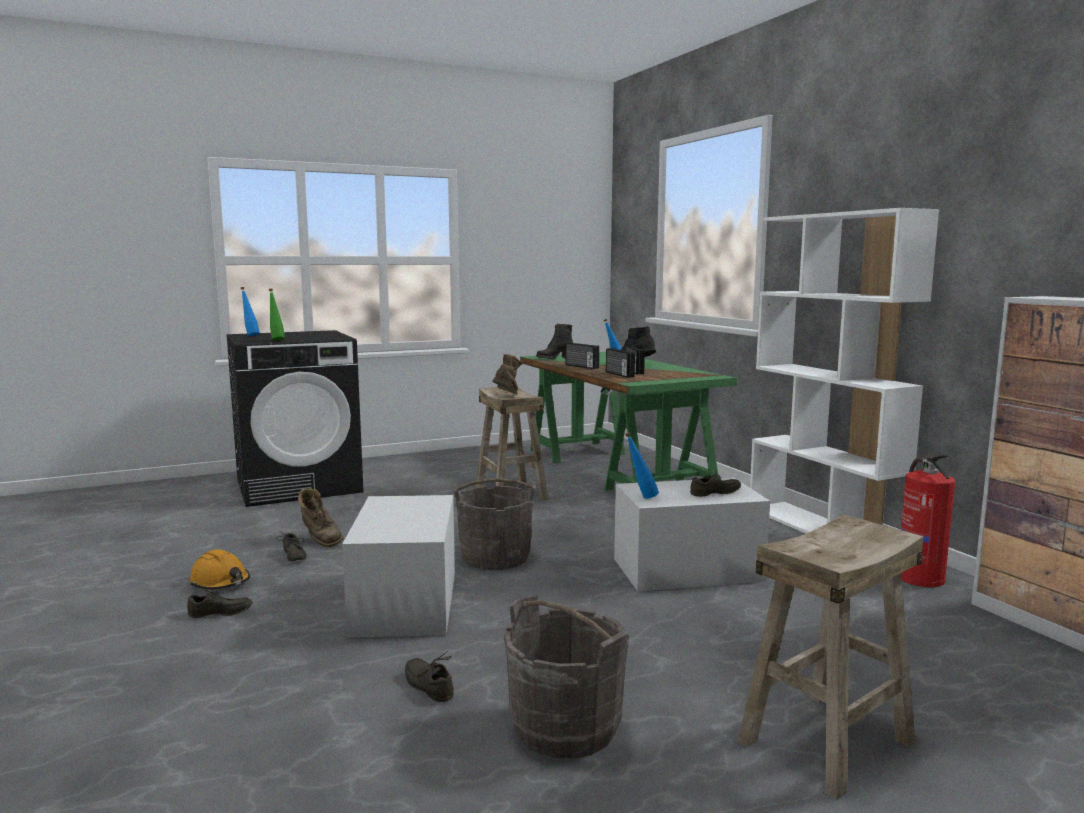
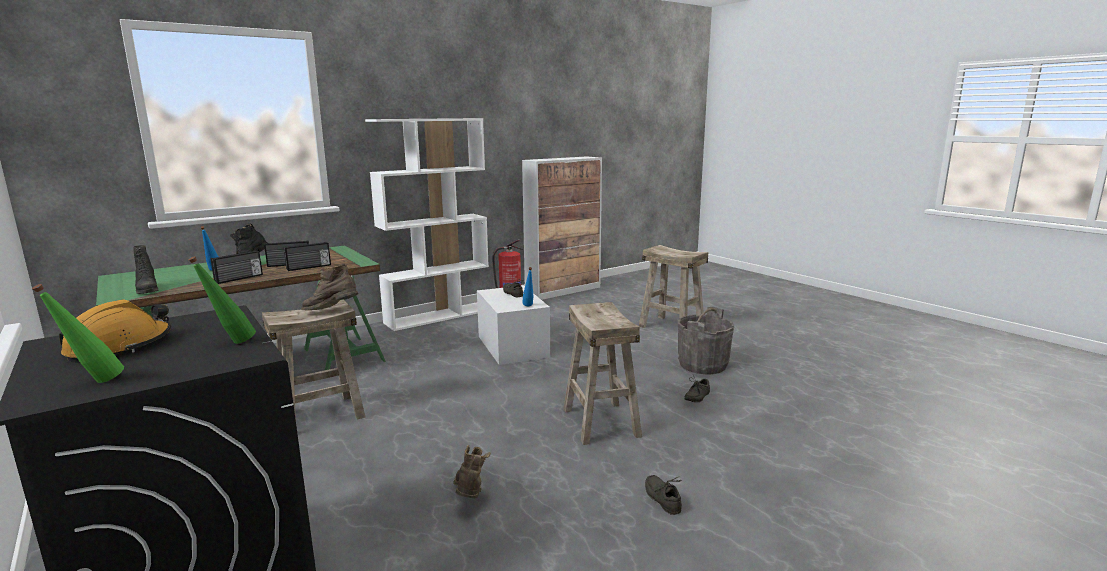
camera: 100 degrees left, 5 degrees up
(220, 582) = (604, 524): orange hard hat -> orange hard hat (120, 347)
(250, 335) = (92, 383): blue bottle -> green bottle
(292, 556) = (523, 501): grey shoe -> none
(320, 539) = (470, 497): brown boot -> brown boot turned 45 degrees counterclockwise
(405, 602) = (600, 422): white storage box -> beige stool
(495, 557) = (504, 402): grey bucket -> none

